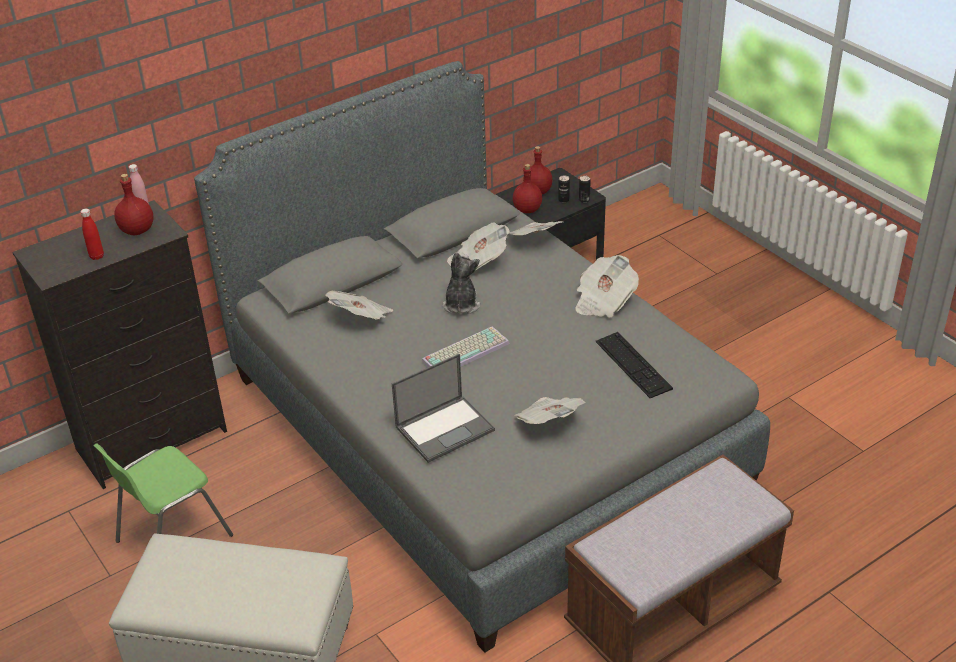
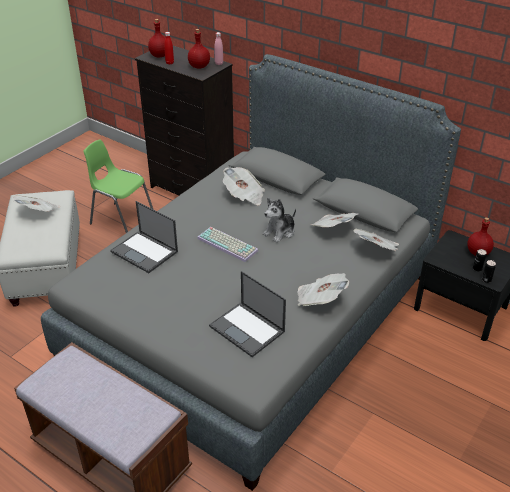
camera: 70 degrees right, 0 degrees up
(461, 304) = (280, 232): plush toy -> plush toy turned 150 degrees clockwise
(528, 209) = (449, 253): red bottle -> red bottle (159, 56)
(549, 422) = (164, 297): newspaper -> newspaper (38, 212)
(633, 365) = (248, 329): keyboard -> laptop

